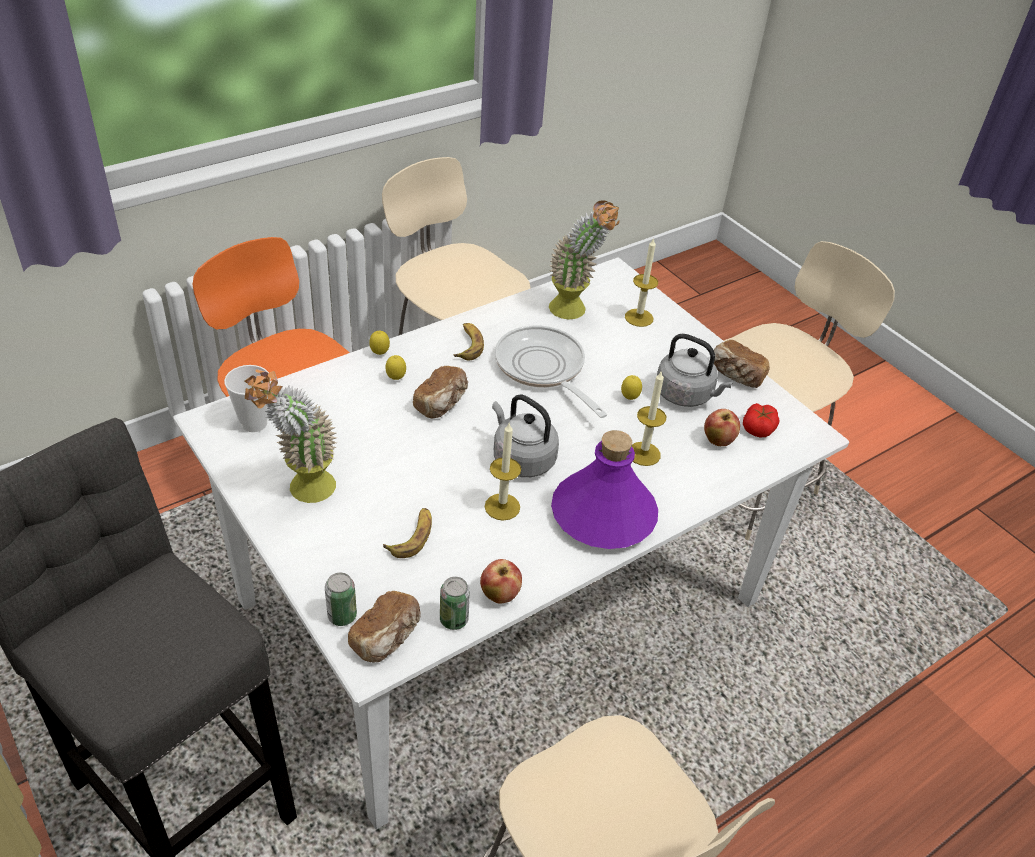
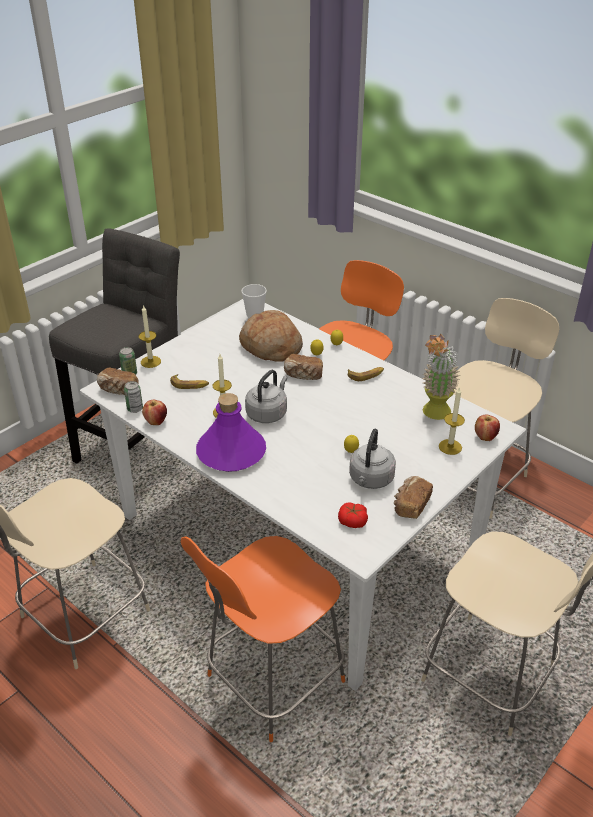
camera: 80 degrees right, 5 degrees down
(302, 492) = (209, 344): potted plant -> none
(349, 421) = (270, 347): none -> bread
(543, 369) = (360, 410): frying pan -> none
(643, 454) = (296, 464): candle -> candle (150, 362)
(718, 440) = (327, 500): apple -> apple (485, 437)
(734, 683) = (271, 682): none -> orange chair

